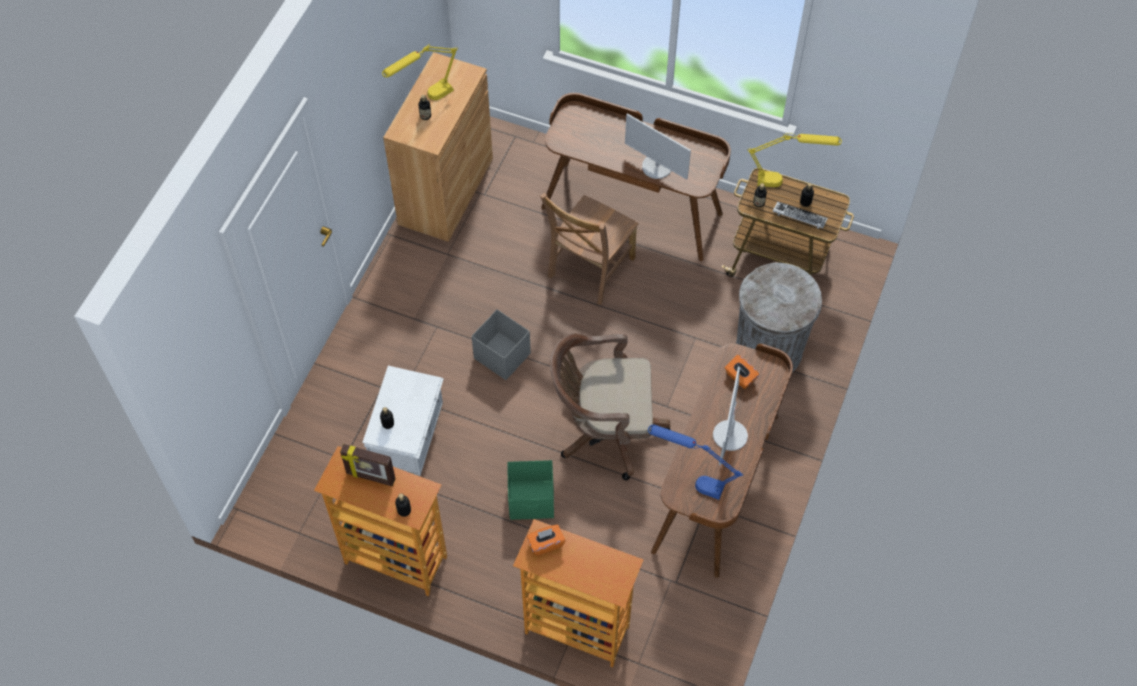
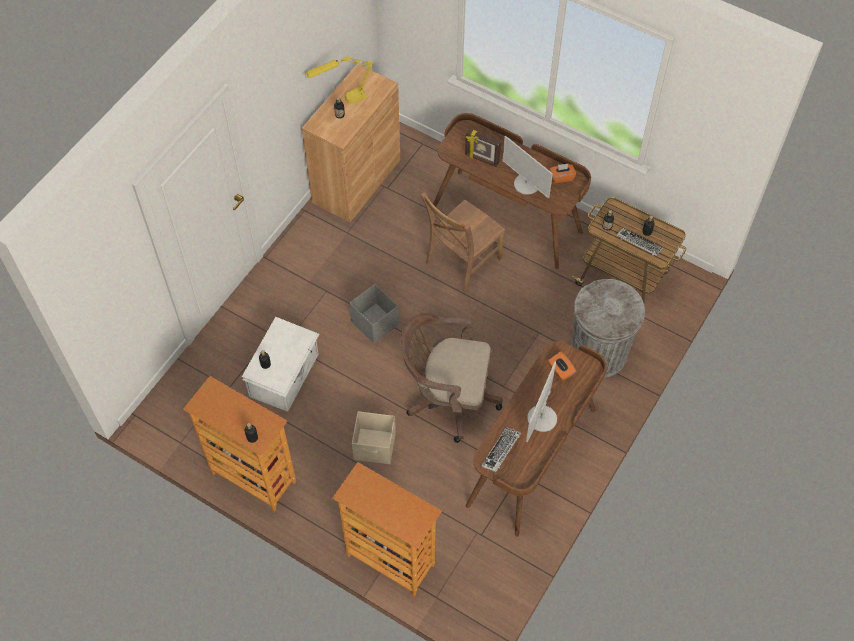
camera: 10 degrees right, 0 degrees up
(370, 477) = (231, 405): picture frame -> picture frame (481, 159)
(532, 500) = (375, 447): green storage box -> beige storage box
(546, 544) = (363, 484): orange tissue box -> orange tissue box (561, 177)
(691, 480) = (501, 451): blue table lamp -> keyboard
(786, 181) = (634, 212): yellow table lamp -> none

